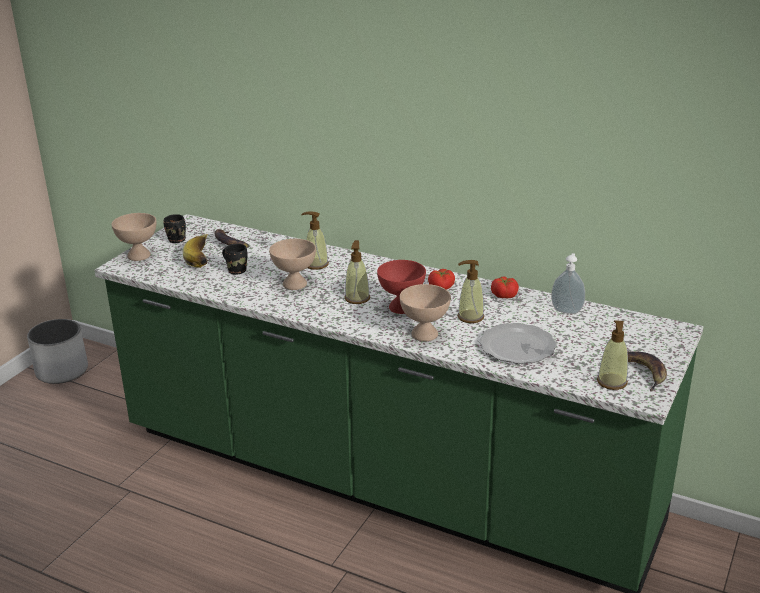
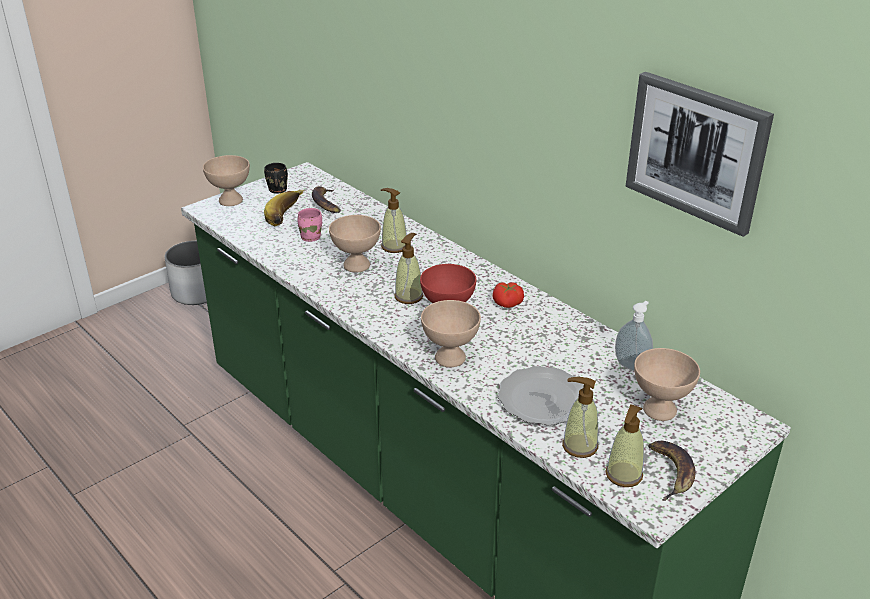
camera: 20 degrees right, 5 degrees up
(237, 270) = (311, 236): black mug -> pink mug
(470, 317) = (515, 348): soap dispenser -> soap dispenser (579, 446)
(504, 295) = (571, 329): tomato -> none
(597, 125) = (696, 151): none -> picture
(608, 335) = (660, 410): none -> beige bowl

